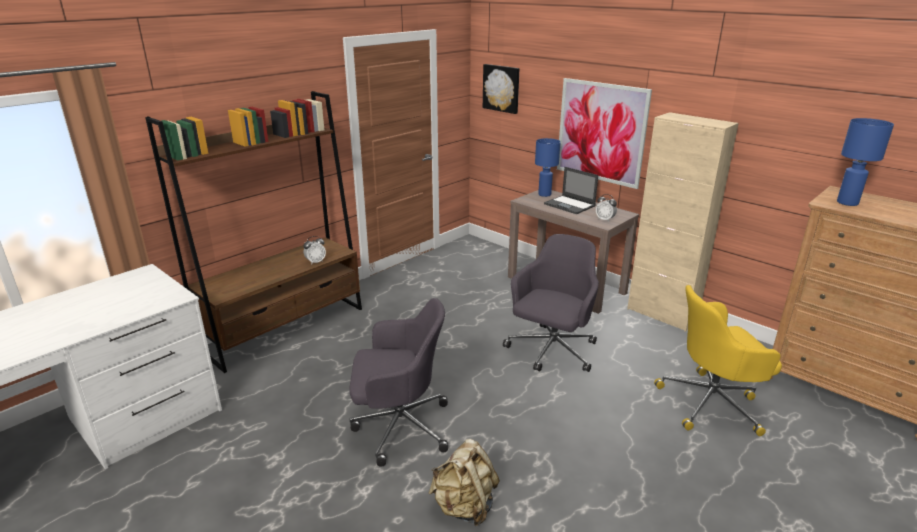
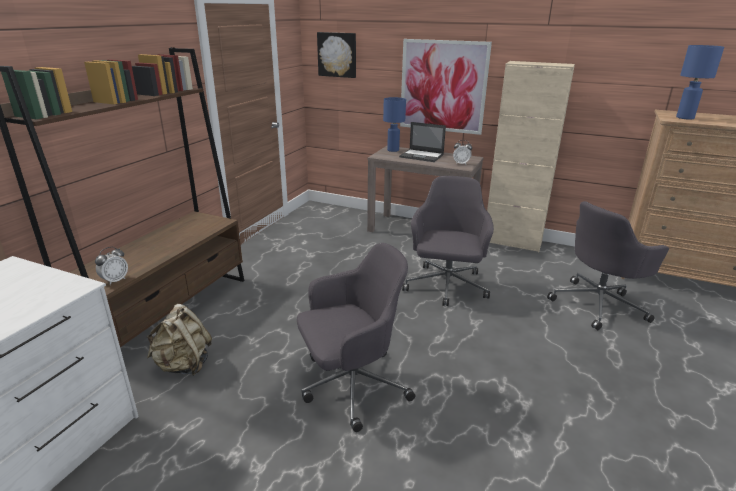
camera: 20 degrees left, 0 degrees up
(315, 262) = (199, 235): alarm clock -> alarm clock (115, 280)
(464, 506) = (465, 449): beige backpack -> beige backpack (184, 365)
(712, 403) = (599, 304): yellow office chair -> grey office chair

